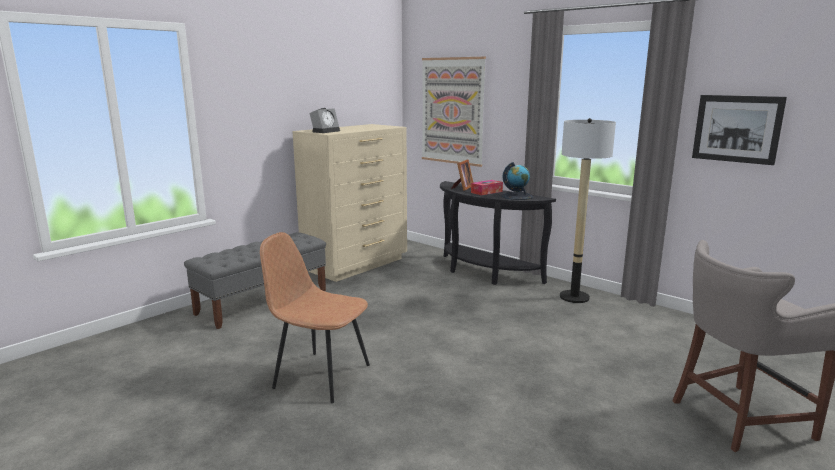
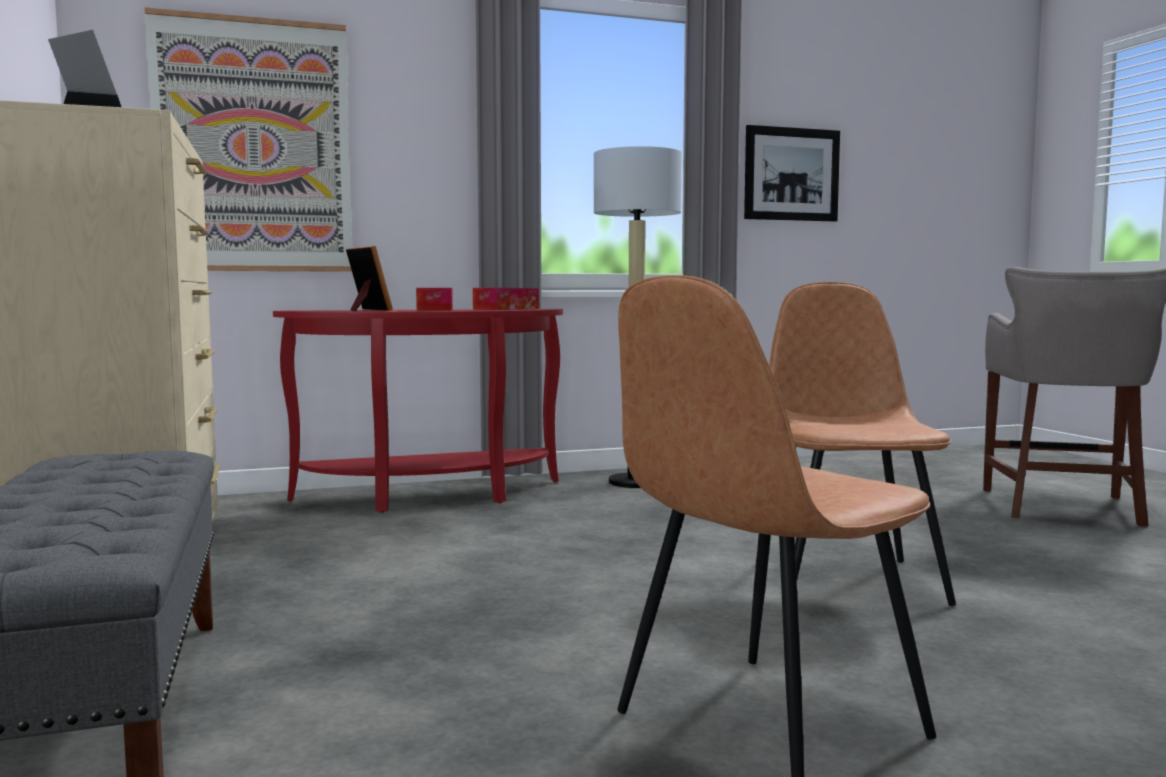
camera: 60 degrees left, 10 degrees down
(480, 369) = (847, 580): none -> brown chair
(483, 273) = (433, 497): black console table -> red console table
(517, 196) = (506, 309): globe -> tissue box

